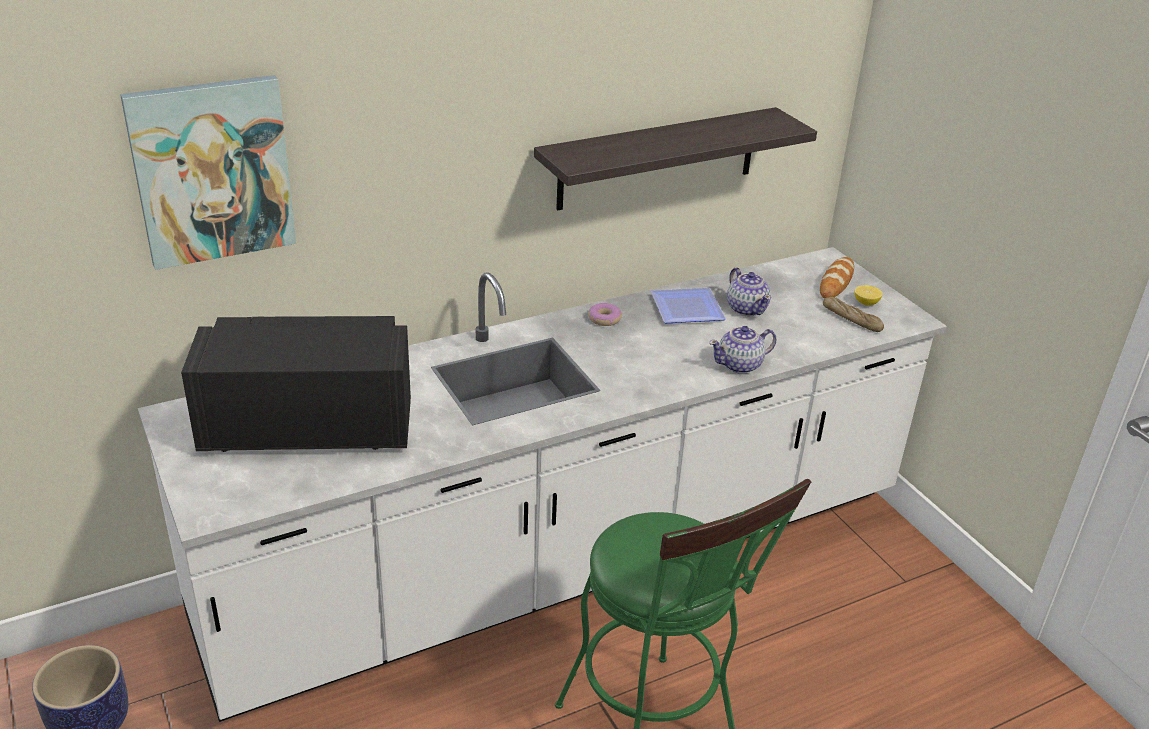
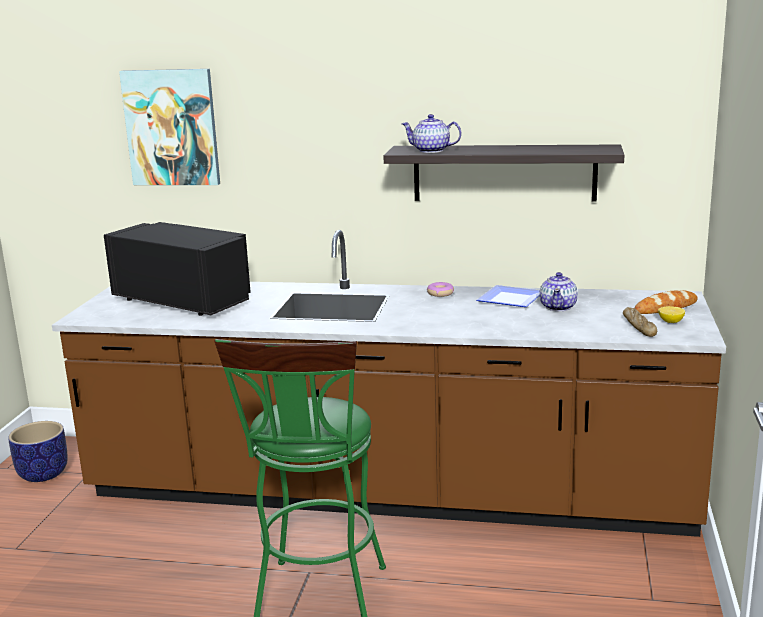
camera: 40 degrees right, 15 degrees down
(565, 558) = (388, 492): white counter -> brown counter
(740, 365) = (497, 330): teapot -> teapot (431, 151)

